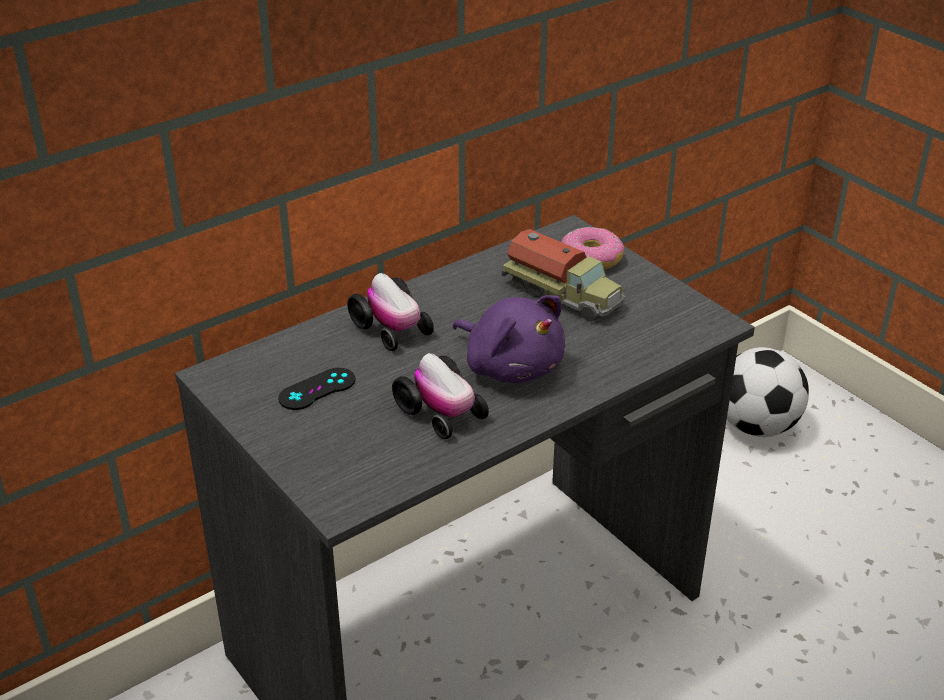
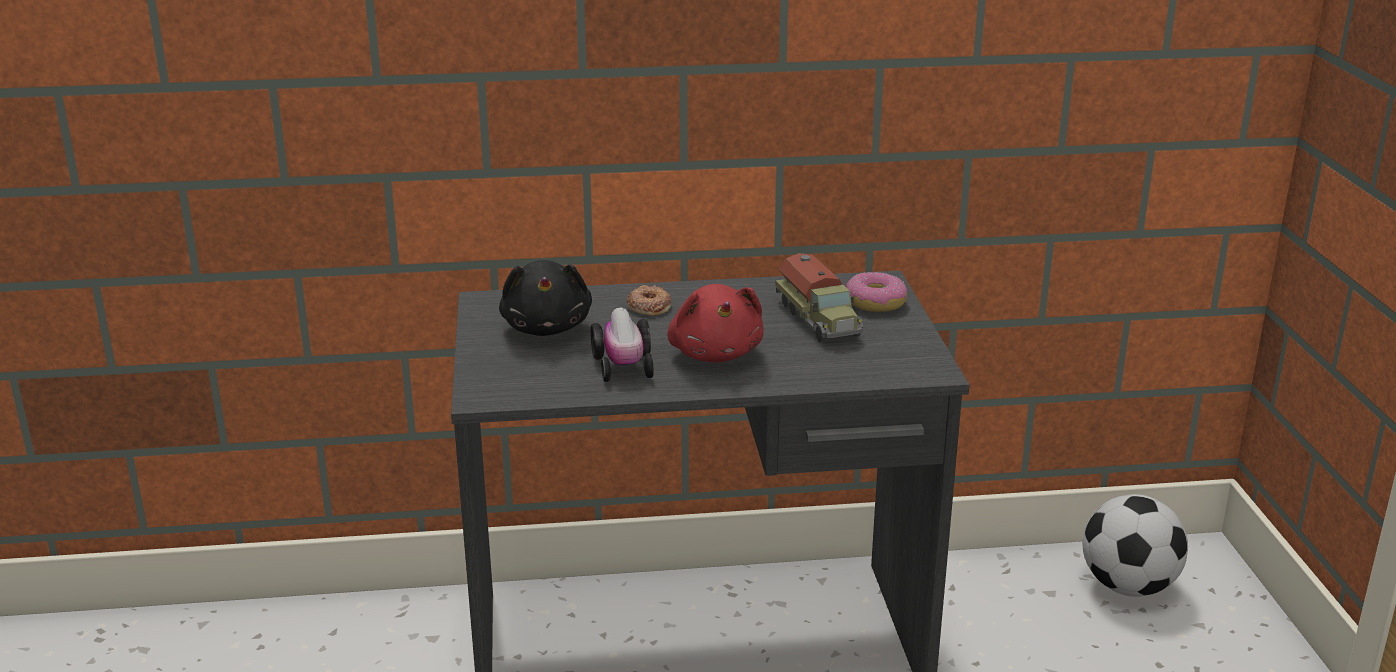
camera: 30 degrees right, 10 degrees down
(317, 389) = (547, 327): black game controller -> black plush toy
(392, 329) = (649, 306): toy car -> donut
(511, 366) = (715, 353): purple plush toy -> red plush toy

